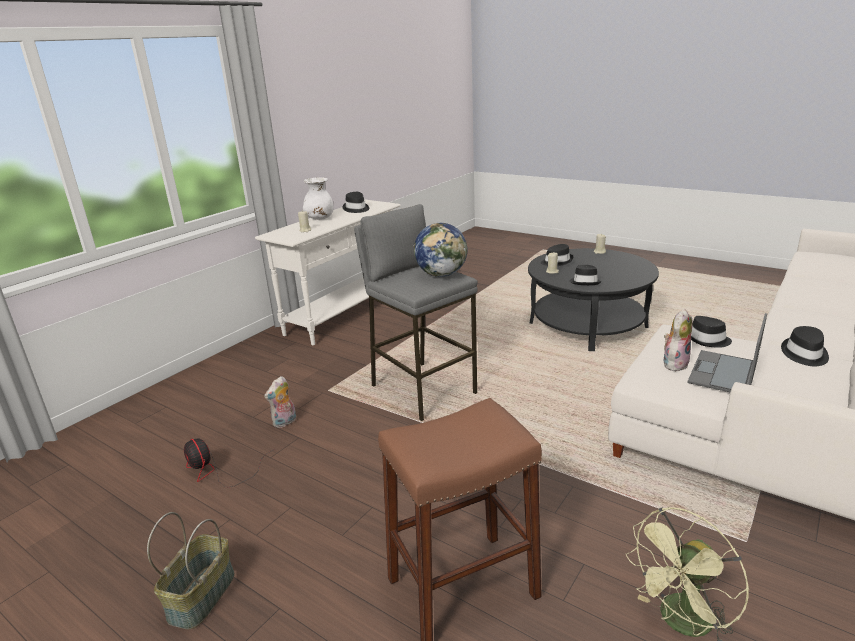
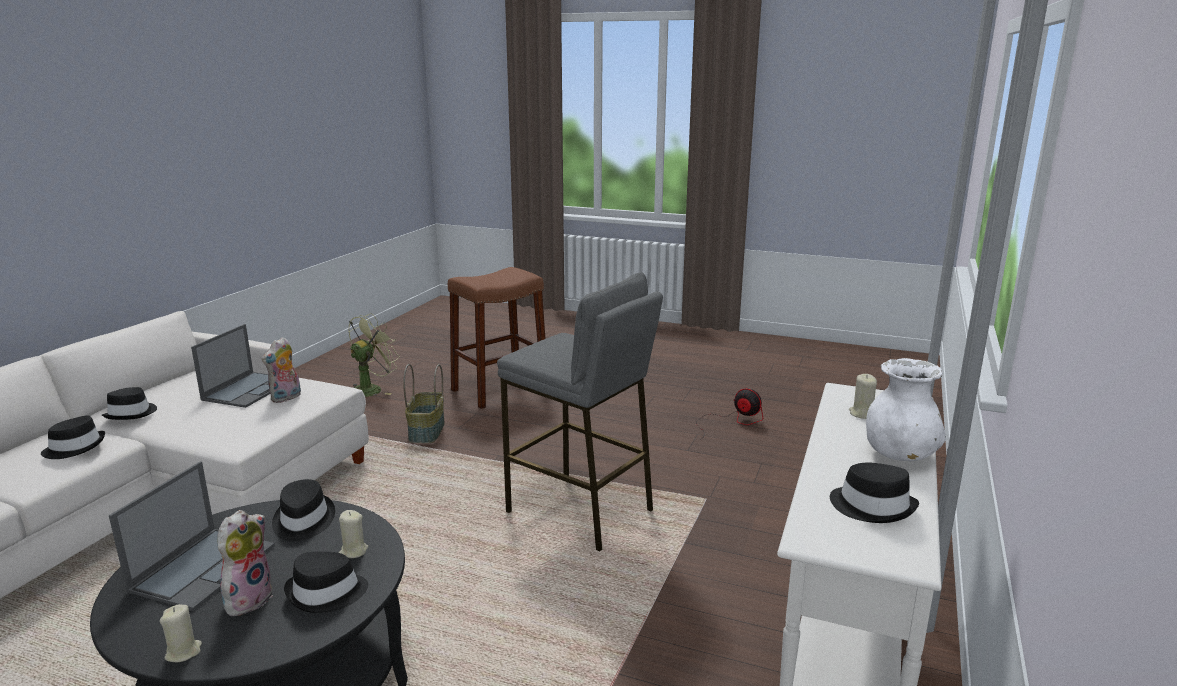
camera: 165 degrees right, 5 degrees down
(201, 595) = (658, 375): basket -> basket (427, 431)
(285, 422) = (718, 461): plush toy -> plush toy (248, 598)
(442, 275) = (543, 352): globe -> none
(617, 270) = (204, 567): none -> laptop
(707, 340) = (218, 423): black hat -> black hat (75, 447)

